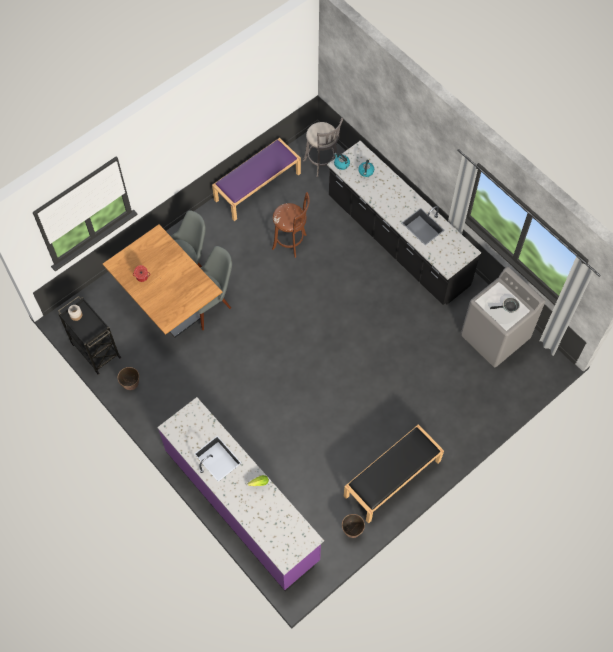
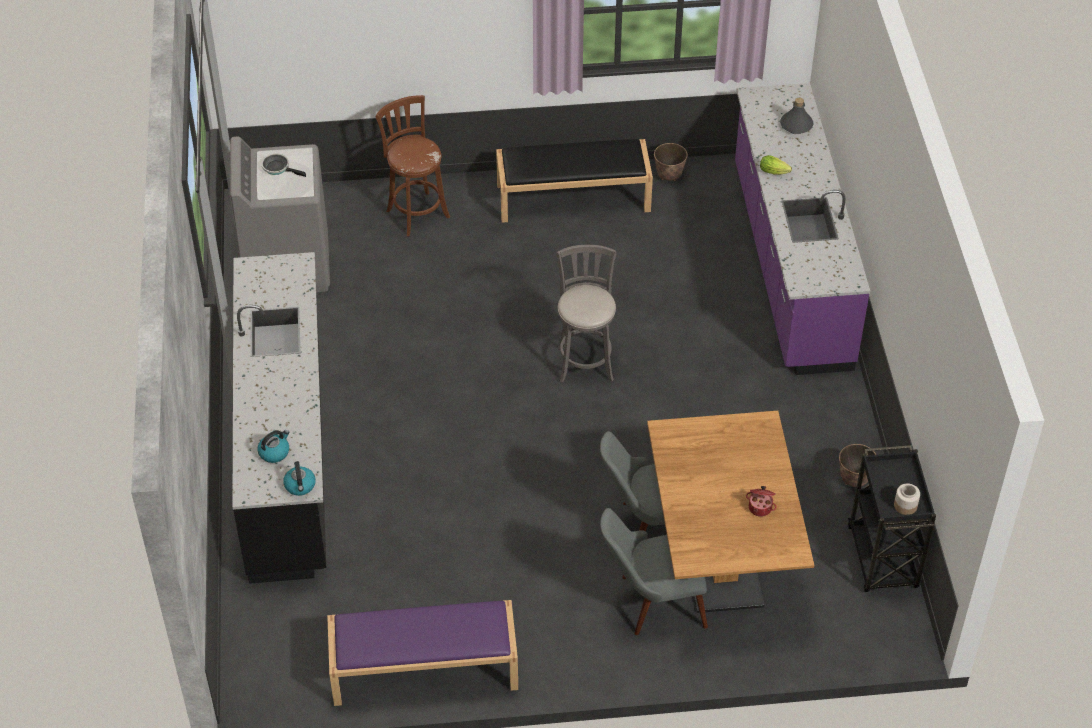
camera: 145 degrees left, 15 degrees down
(269, 530) = (796, 125): none -> grey bottle
(291, 242) = (448, 544): brown stool -> brown stool (416, 212)
(322, 163) = (279, 644): grey stool -> grey stool (585, 361)

